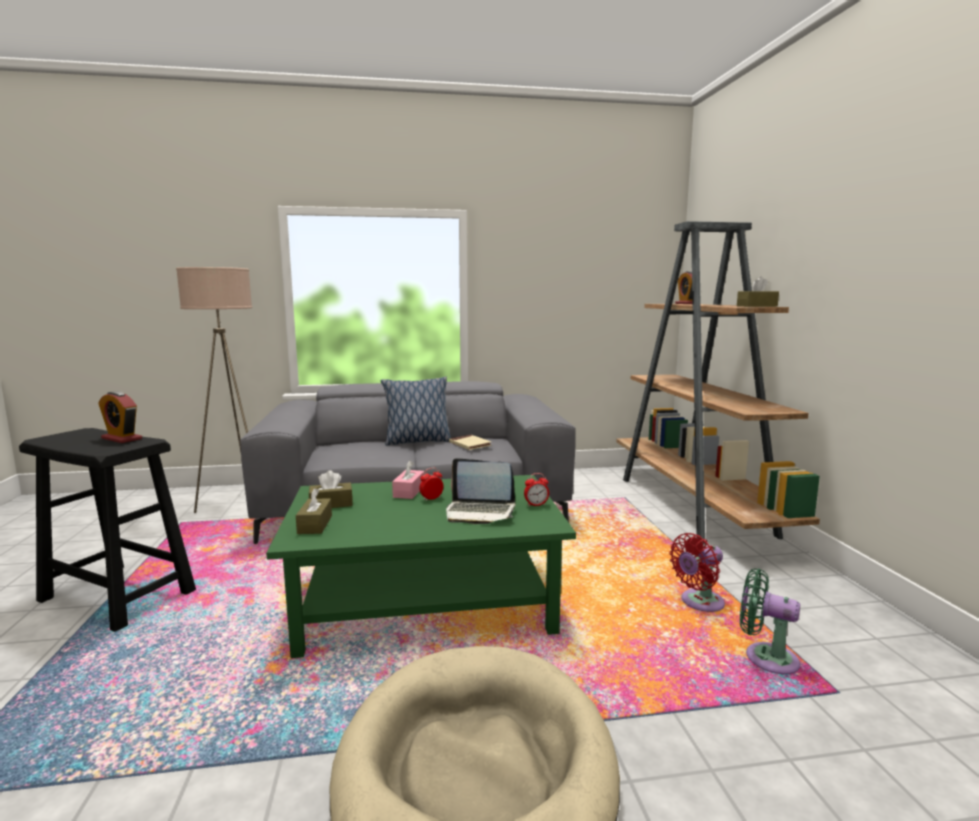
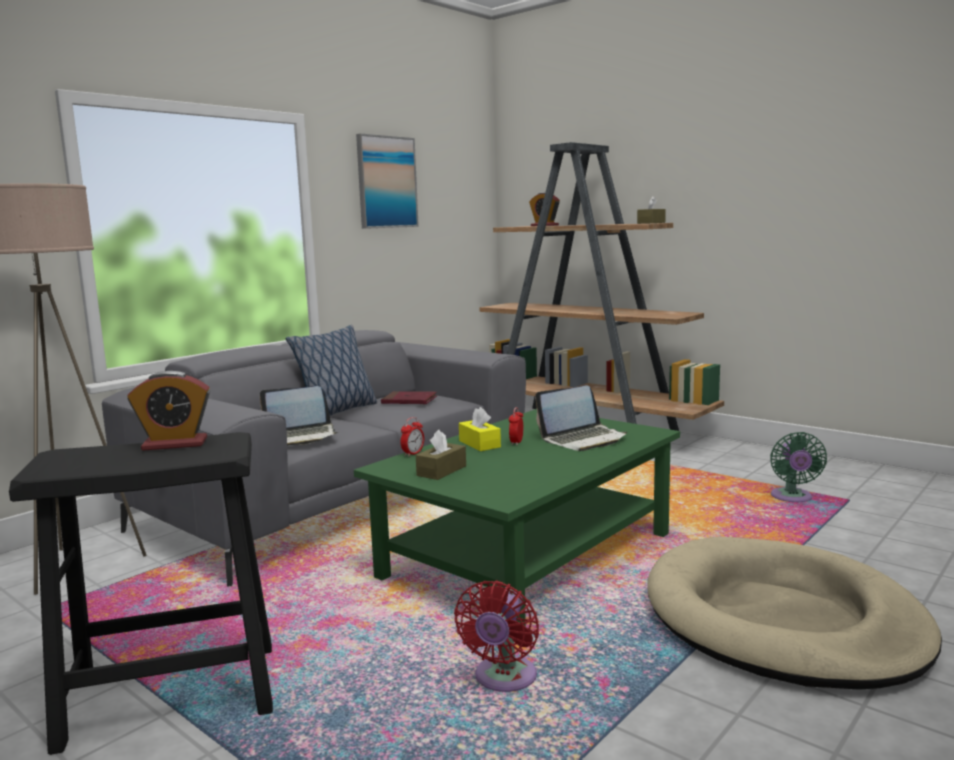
camera: 40 degrees left, 0 degrees up
(315, 524) = (481, 486): brown tissue box -> none
(344, 454) = (300, 437): none -> laptop
(409, 491) = (479, 444): pink tissue box -> yellow tissue box
(470, 445) = (409, 401): beige book -> red book
(536, 505) = (606, 424): alarm clock -> alarm clock (413, 454)
(547, 262) = (386, 182): none -> picture
(699, 603) = (707, 484): red fan -> red fan (503, 679)
(765, 657) = (792, 498): green fan -> green fan turned 75 degrees counterclockwise

